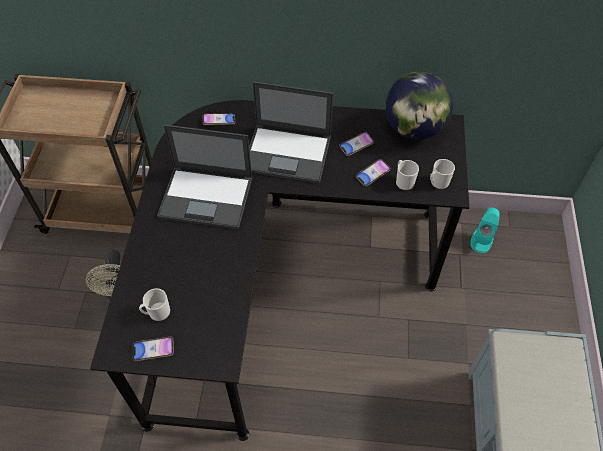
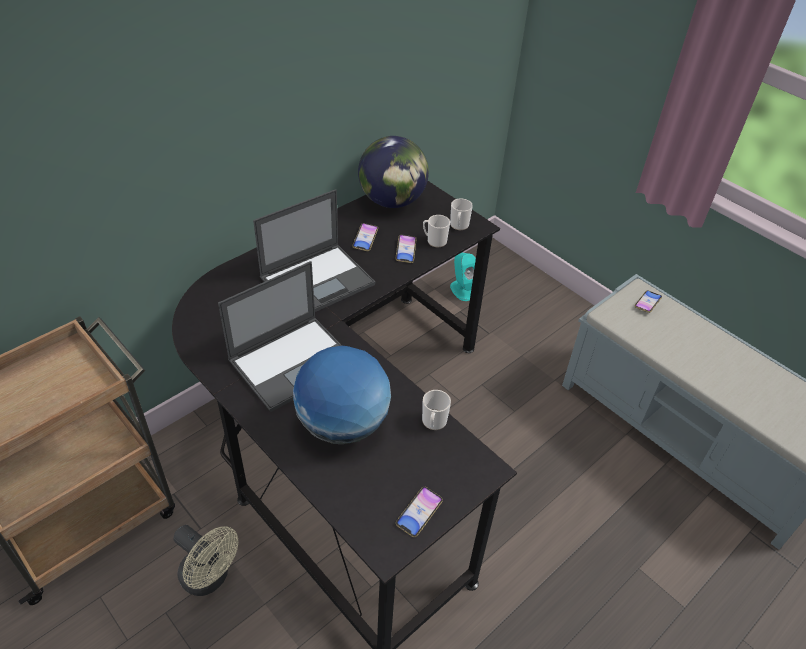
camera: 50 degrees left, 10 degrees down
(157, 312) = (380, 483): mug -> mug (433, 423)
(183, 259) = (342, 424): none -> globe
(219, 121) = (217, 296): phone -> phone (647, 303)

